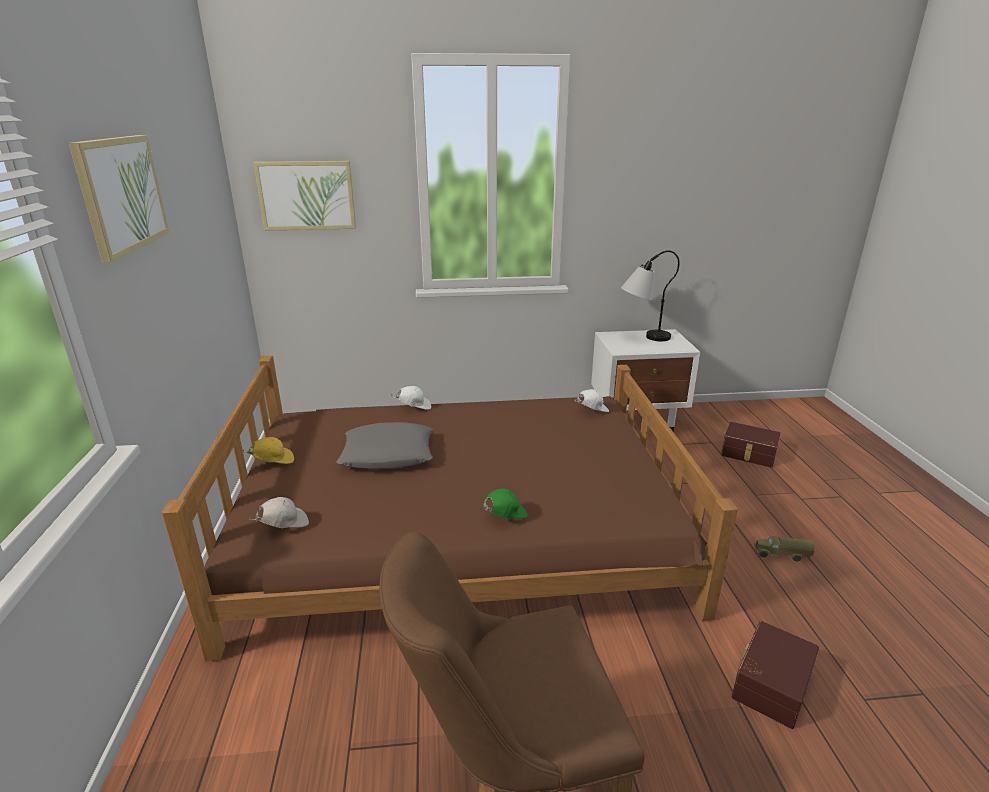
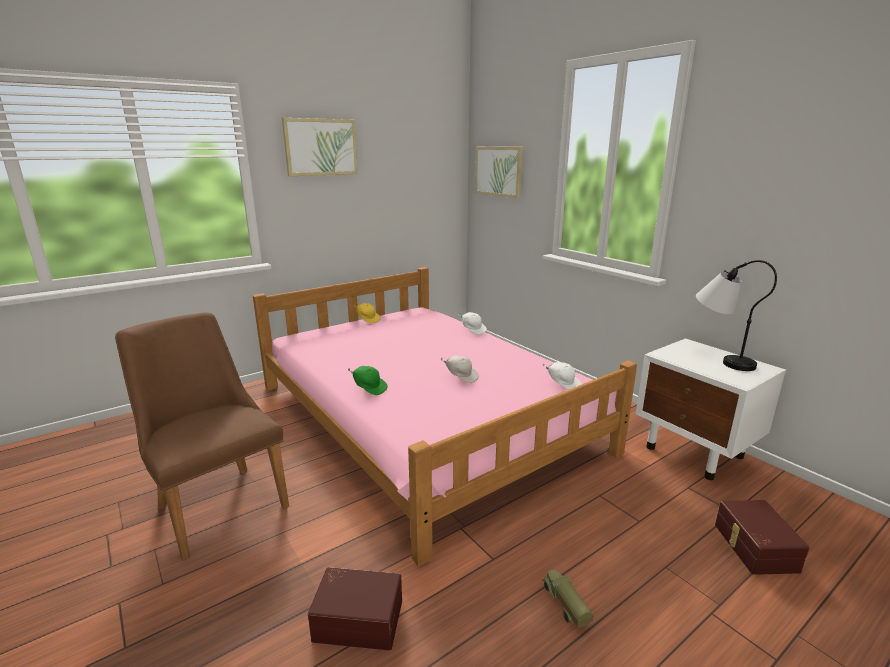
camera: 60 degrees right, 5 degrees down
(284, 525) = (312, 339): white cap -> white cap (461, 377)
(387, 454) = (405, 340): grey pillow -> none
(462, 529) = (425, 417): brown bed -> pink bed

